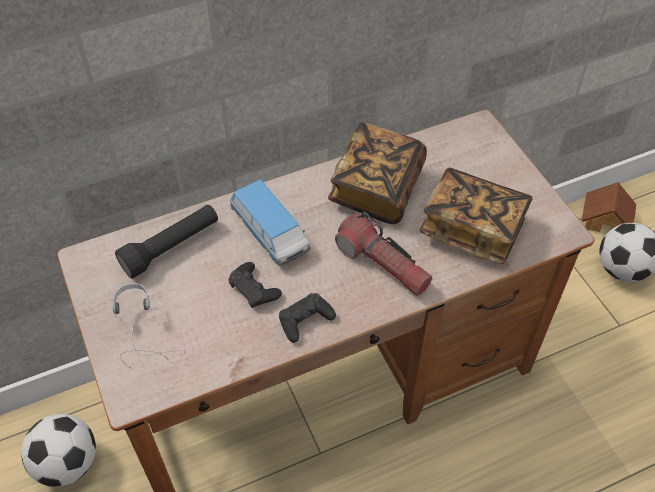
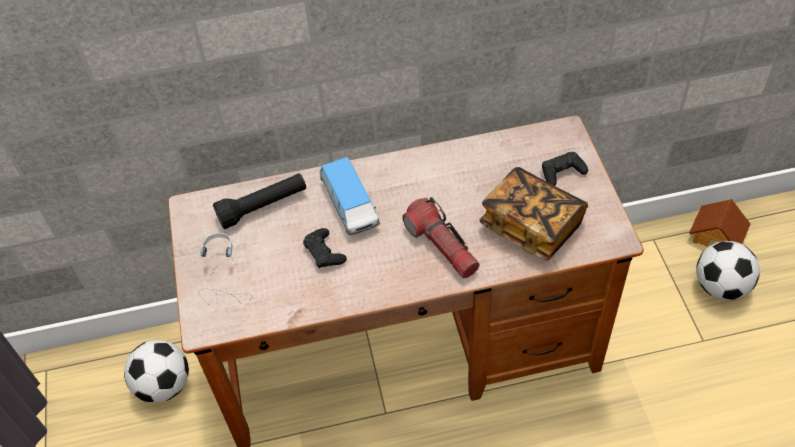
camera: 15 degrees right, 0 degrees up
(305, 320) = (361, 285): black game controller -> black game controller (562, 172)
(376, 188) = (454, 177): book -> none

